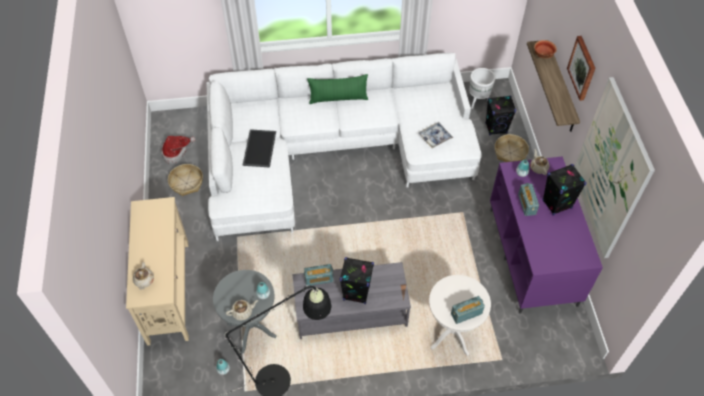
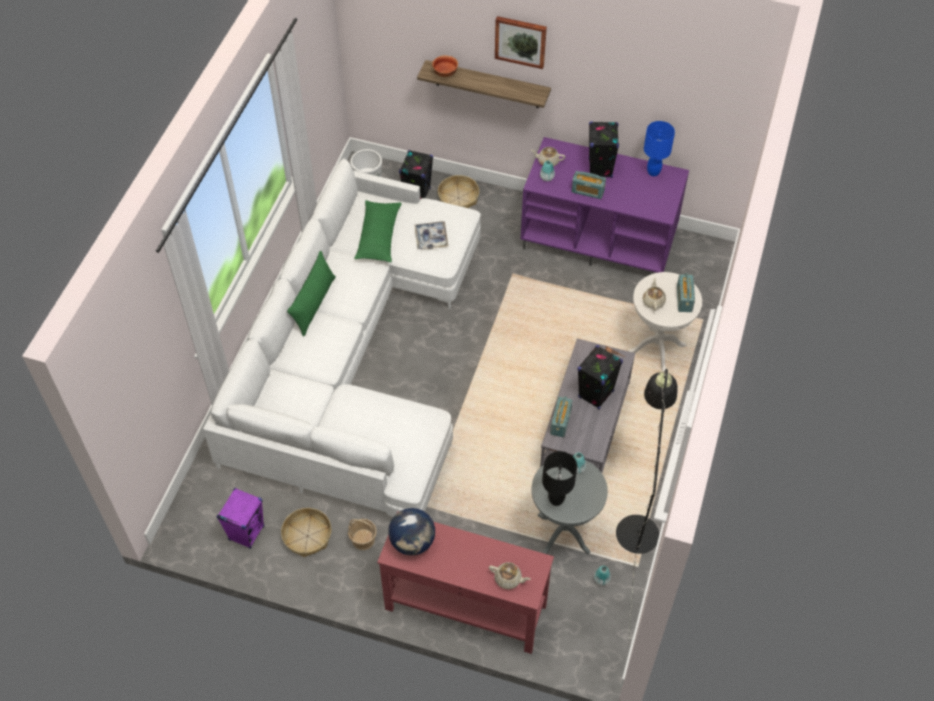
camera: 65 degrees left, 0 degrees up
(153, 214) = (412, 542): none -> globe
(169, 291) = (465, 606): beige console table -> red console table
(176, 152) = (246, 533): hat -> purple speaker
(196, 213) = (363, 539): none -> basket
(230, 291) = (556, 500): none -> black table lamp
(242, 312) = (590, 496): beige teapot -> beige teapot (653, 301)
(259, 148) = (342, 413): tray -> none
(417, 108) = (378, 236): none -> green pillow
(580, 242) = (653, 172): none -> blue table lamp
(610, 170) = (638, 89): picture -> none

